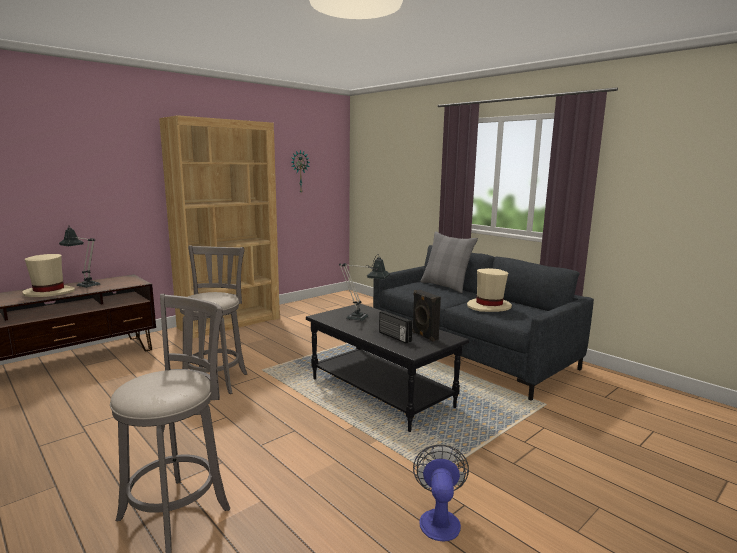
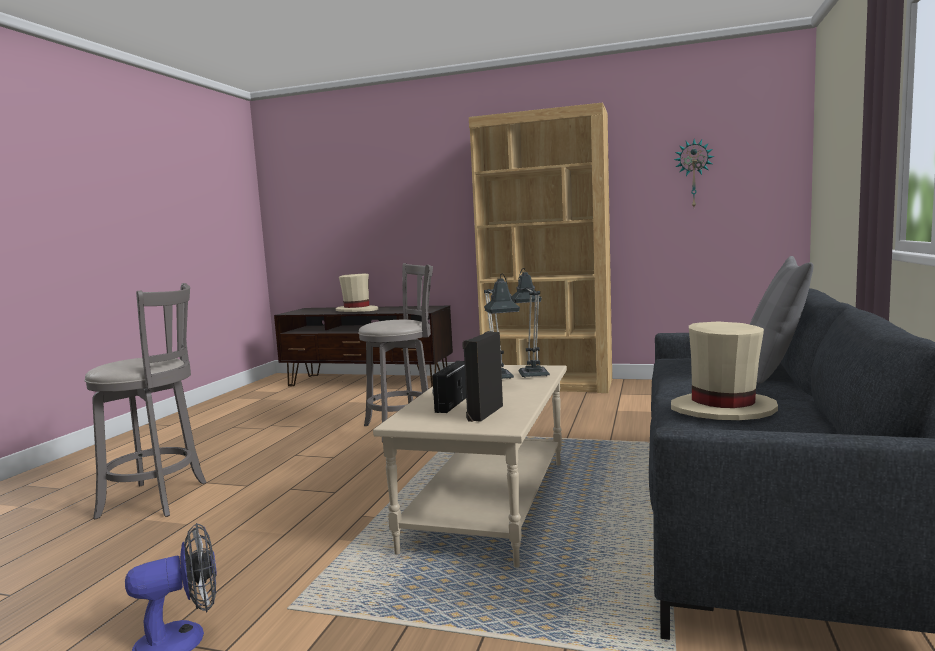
camera: 60 degrees right, 5 degrees down
(85, 285) = (392, 308): table lamp -> table lamp (532, 373)
(382, 392) = (491, 504): black coffee table -> beige coffee table

